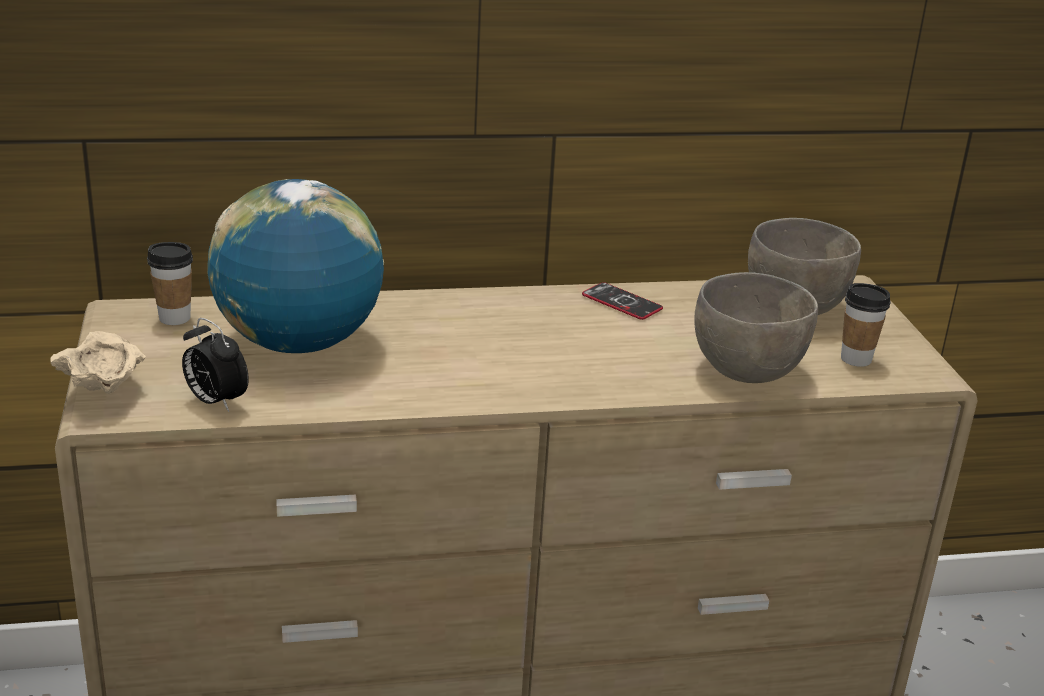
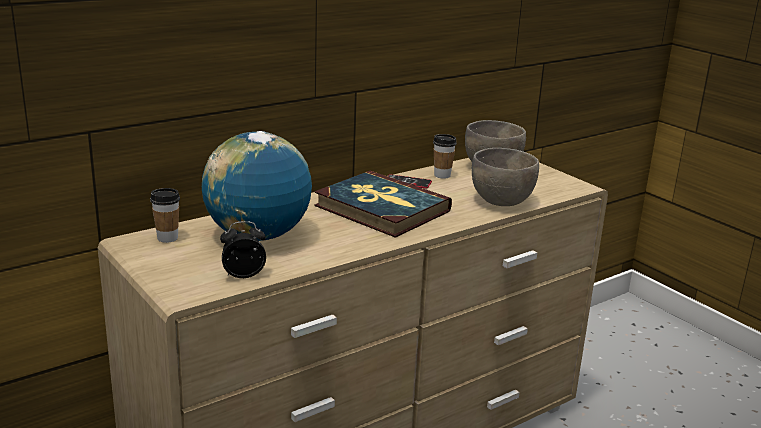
camera: 25 degrees left, 5 degrees down
(103, 392) = (169, 285): beige bowl -> none
(215, 402) = (244, 275): alarm clock -> alarm clock turned 150 degrees clockwise
(531, 339) = (381, 208): none -> book
(856, 359) = (543, 186): cup -> cup (442, 175)

